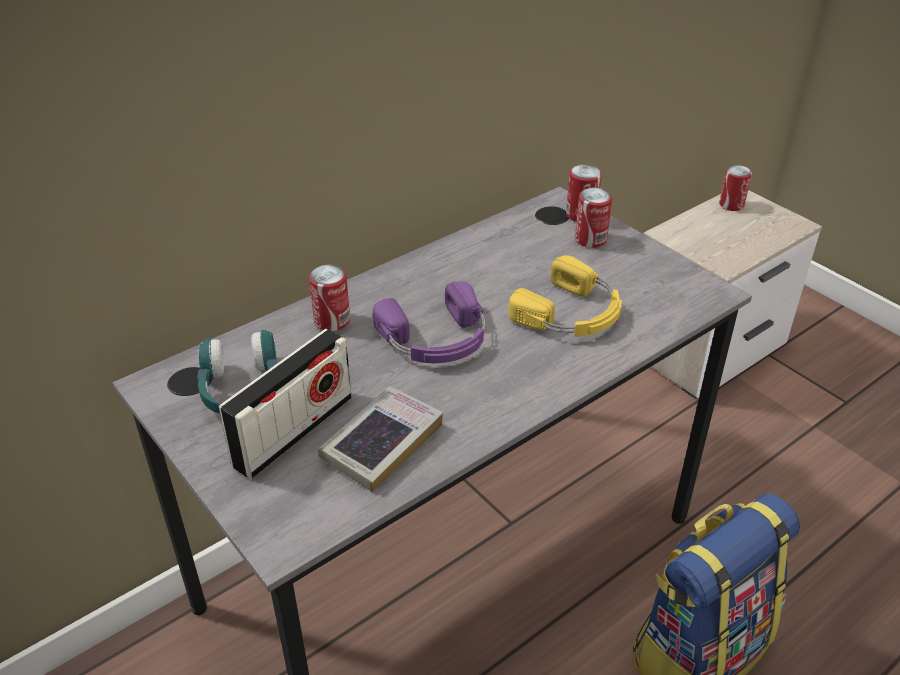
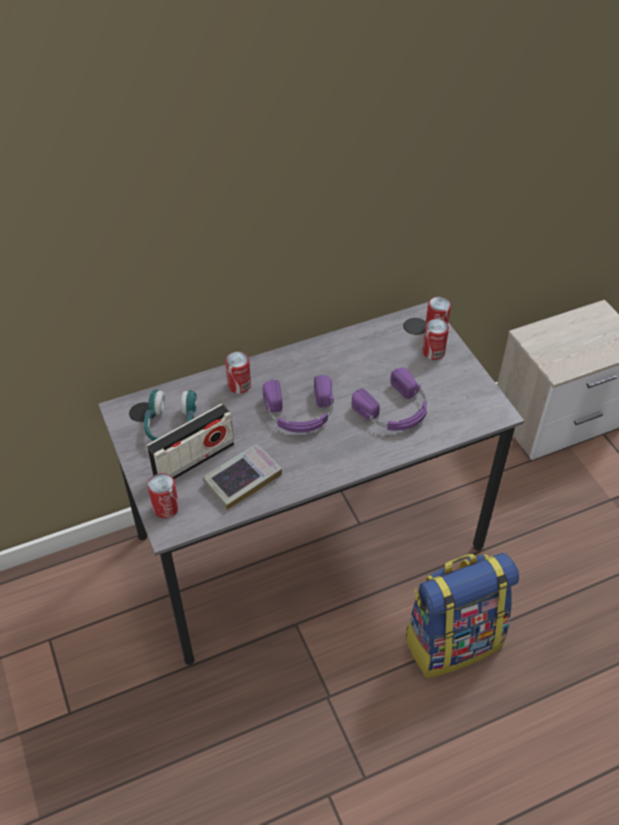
camera: 15 degrees right, 10 degrees up
(571, 313) = (394, 410): yellow headphones -> purple headphones
(731, 205) = (589, 317): can -> can (166, 508)

